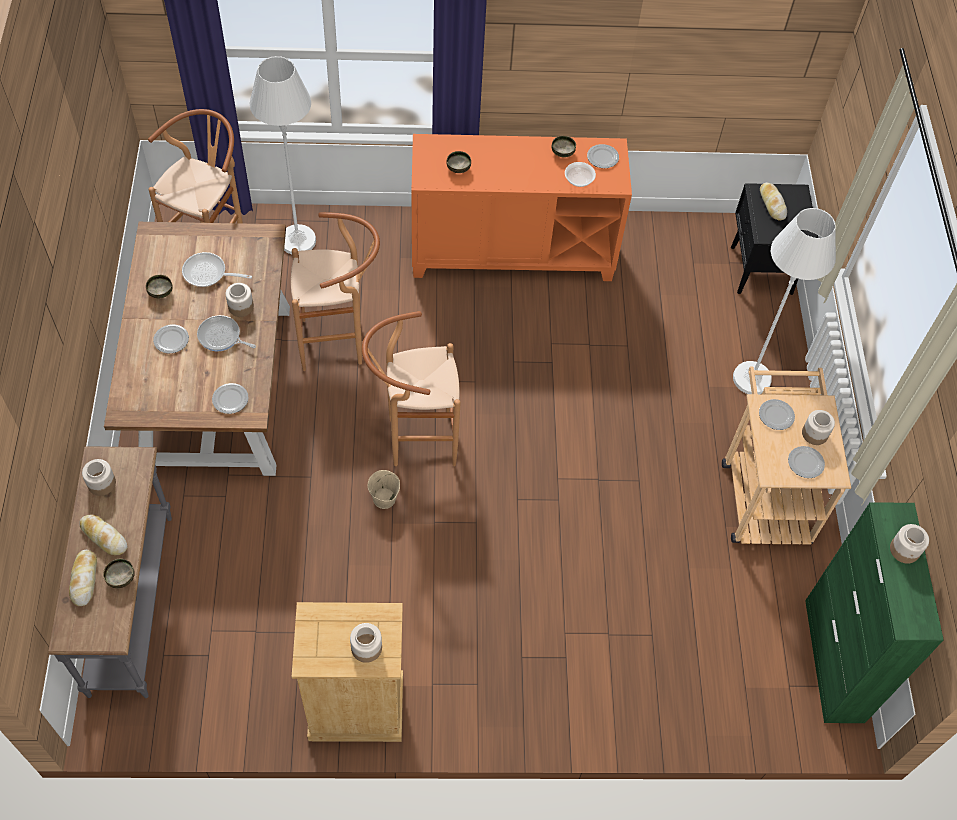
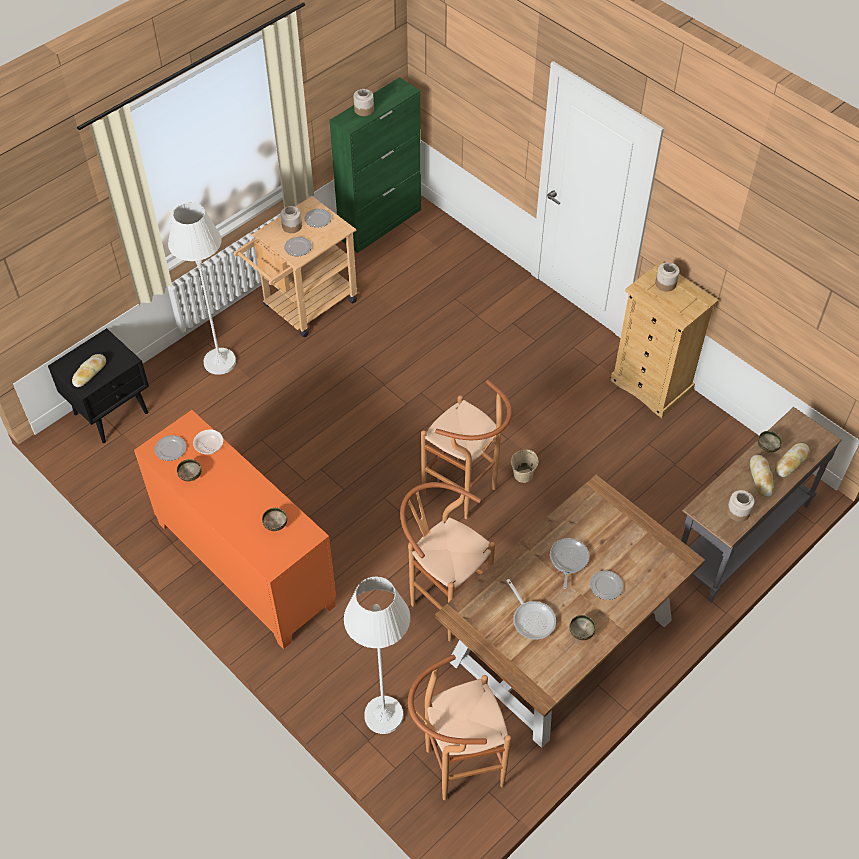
camera: 130 degrees left, 5 degrees down
(221, 337) = (568, 560): frying pan -> frying pan turned 150 degrees counterclockwise
(230, 399) = (602, 511): plate -> none
(240, 307) = (533, 572): jar -> none

